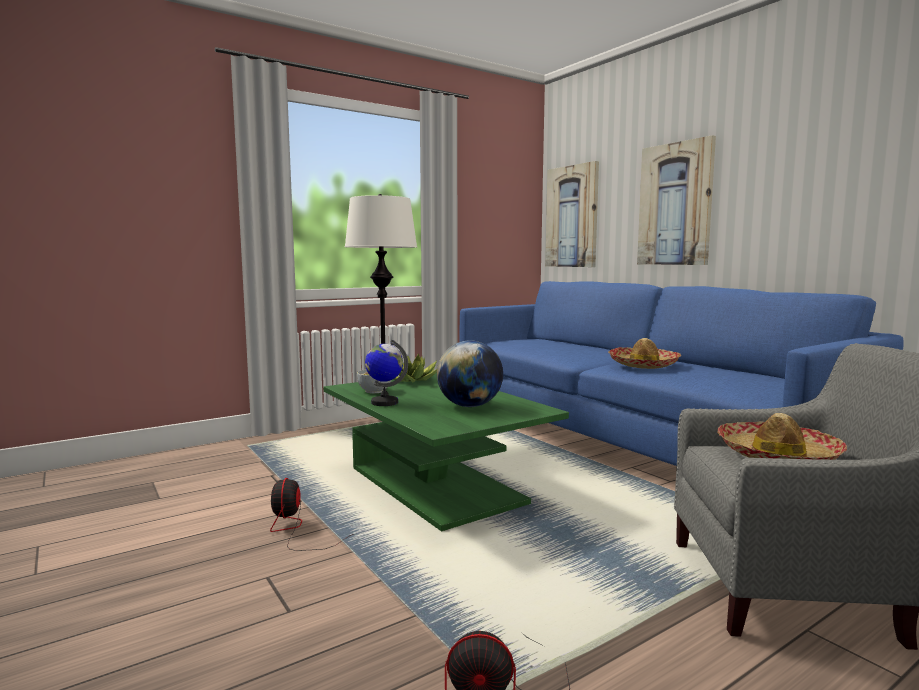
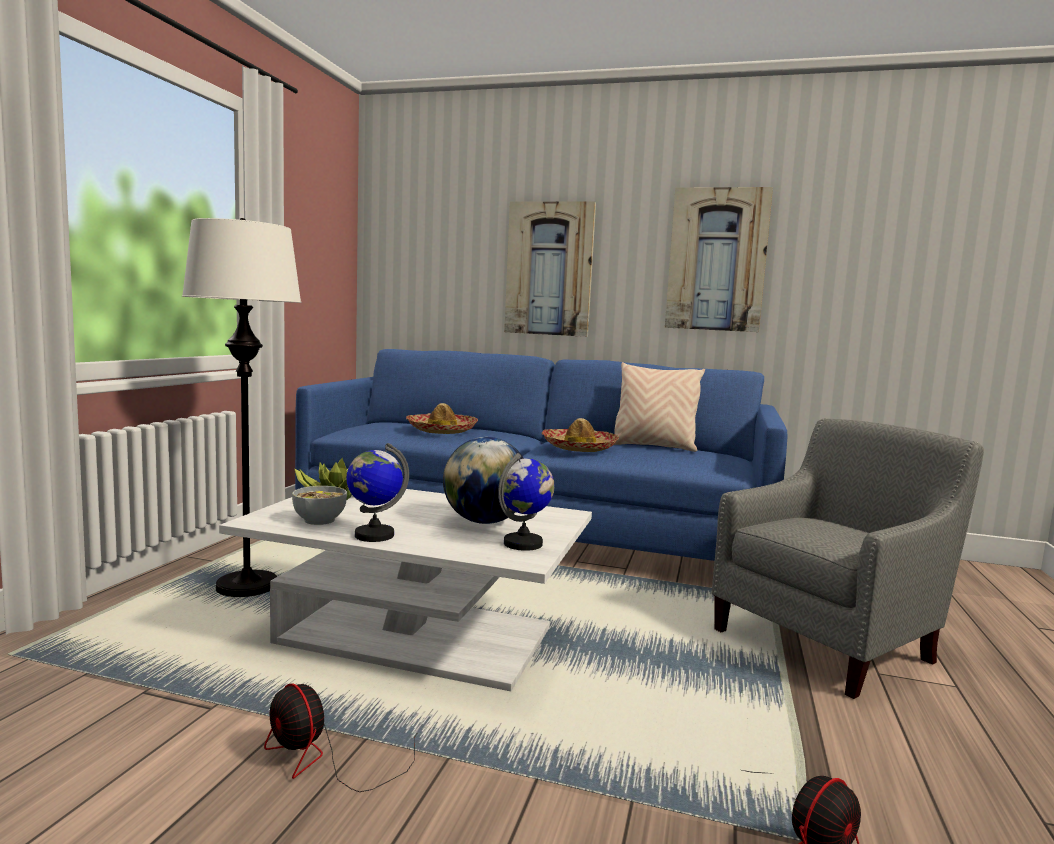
camera: 40 degrees left, 0 degrees up
(435, 485) = (416, 635): green coffee table -> white coffee table
(462, 421) = (523, 544): none -> globe
(572, 216) = (407, 269): picture -> picture (717, 260)
(727, 370) = (653, 447): none -> beige pillow
(777, 456) = (818, 526): hat -> hat (441, 430)

